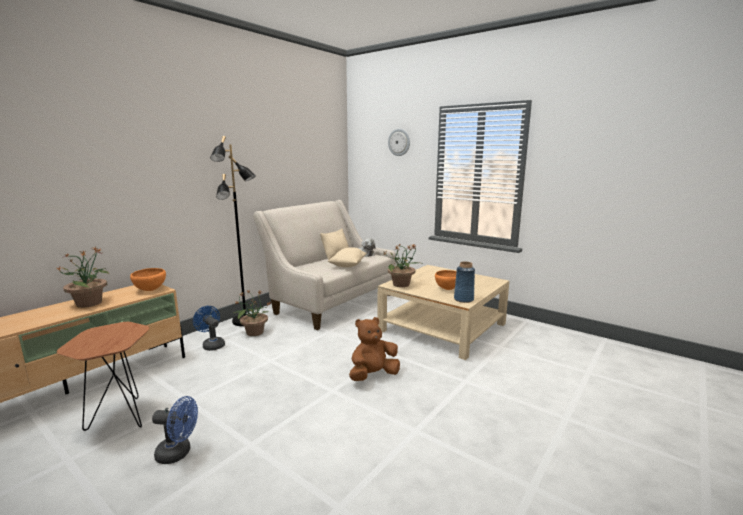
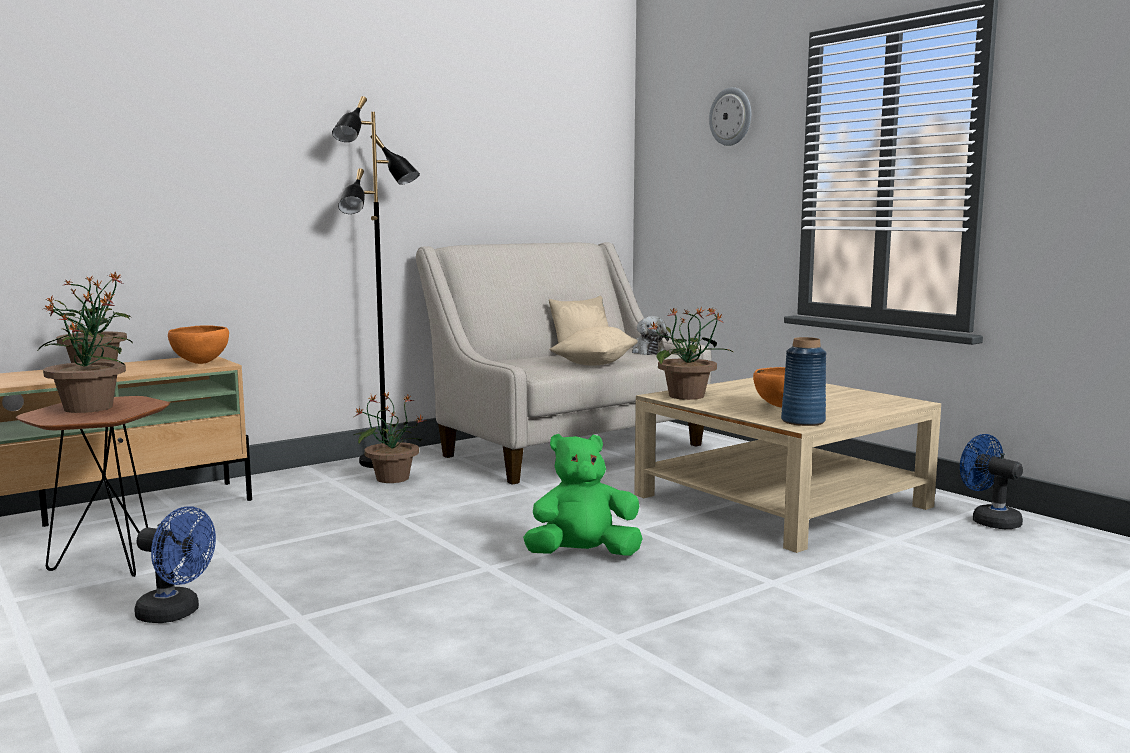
camera: 15 degrees right, 5 degrees down
(101, 337) = (88, 408): none -> potted plant
(212, 345) = (306, 488): blue fan -> blue fan (989, 520)
(373, 375) = (582, 555): brown plush toy -> green plush toy

